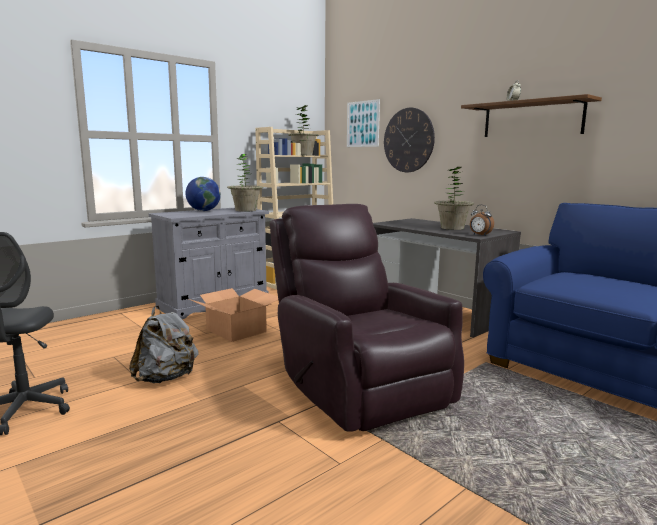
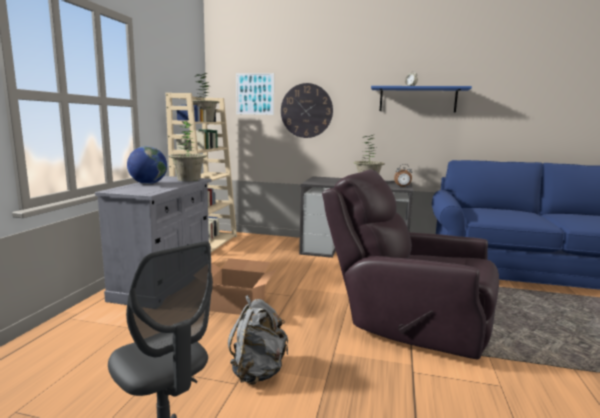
camera: 35 degrees left, 0 degrees up
(532, 119) = (417, 99): brown shelf -> blue shelf

